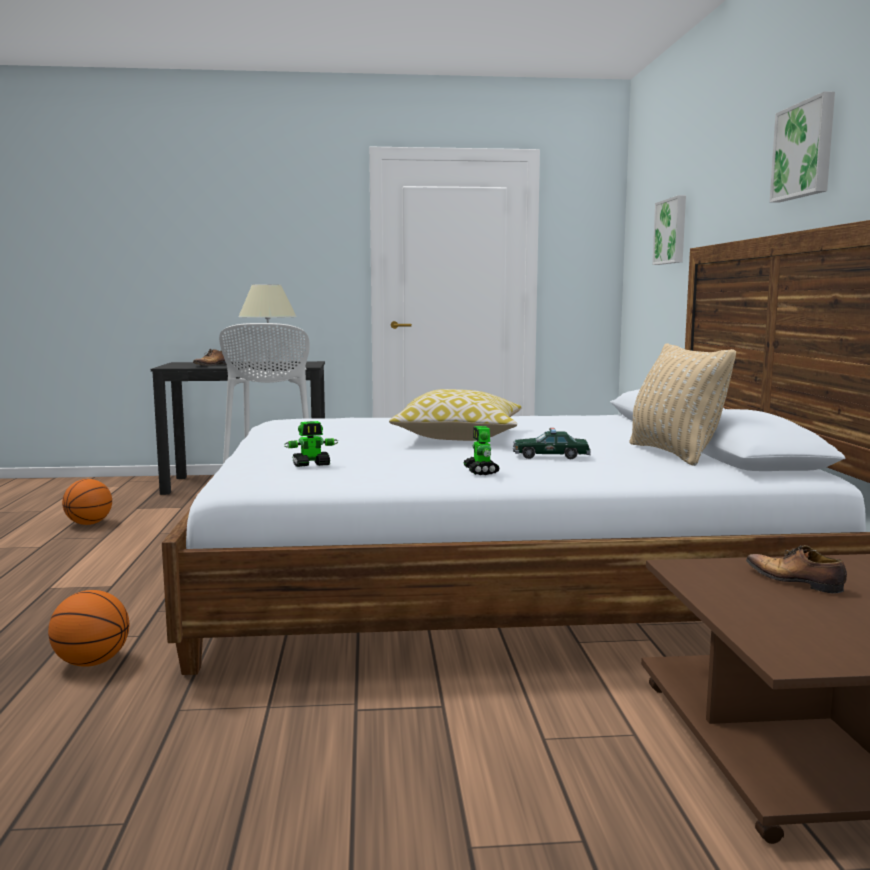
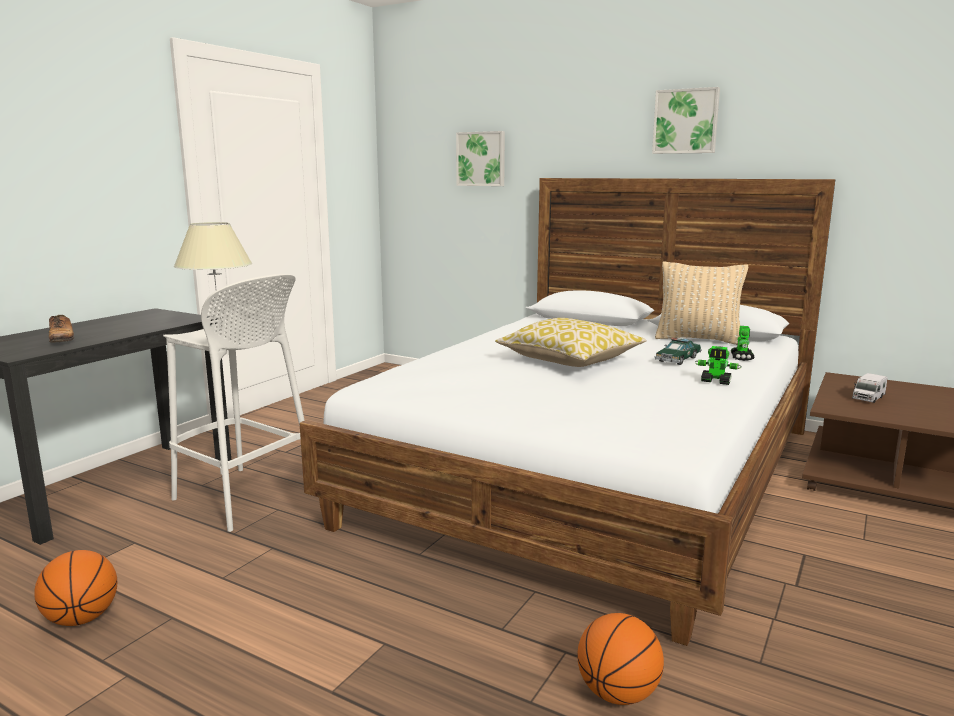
camera: 55 degrees left, 5 degrees up
(312, 465) = (639, 414): toy robot -> toy robot (741, 357)
(794, 581) = (868, 398): shoe -> toy truck

